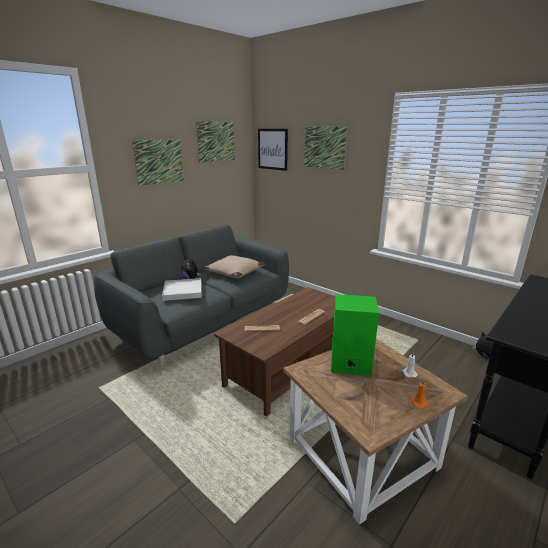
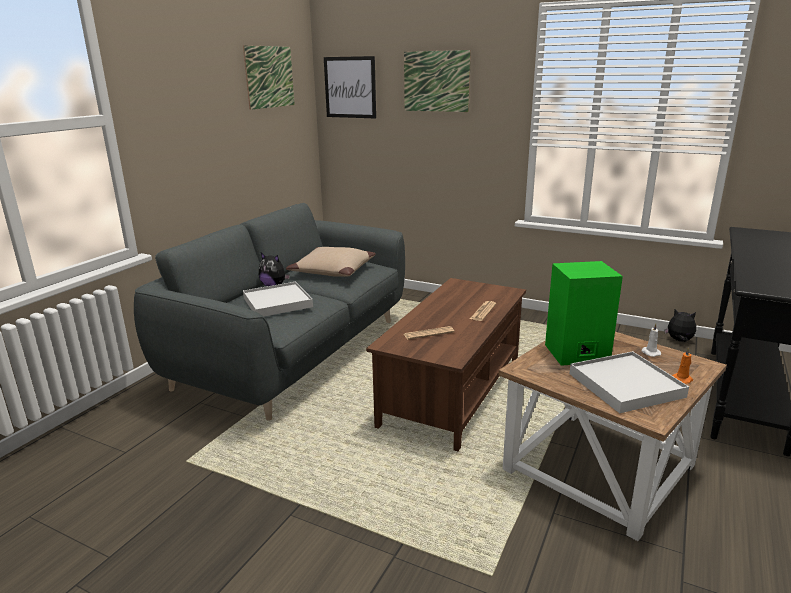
camera: 15 degrees left, 0 degrees up
(159, 161) = (198, 108): picture -> none
(369, 399) = (626, 385): none -> white tray

